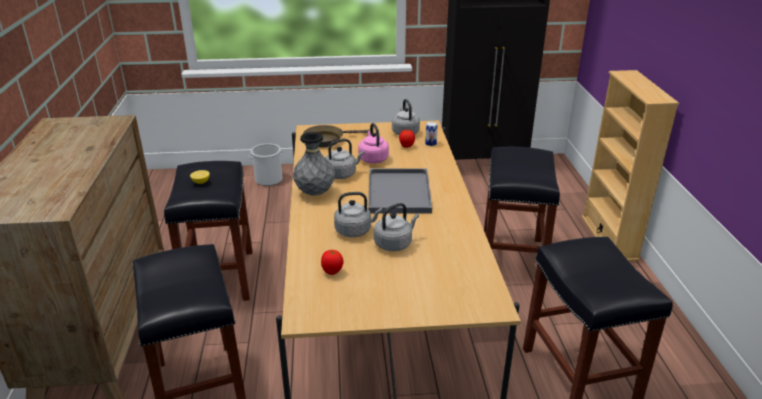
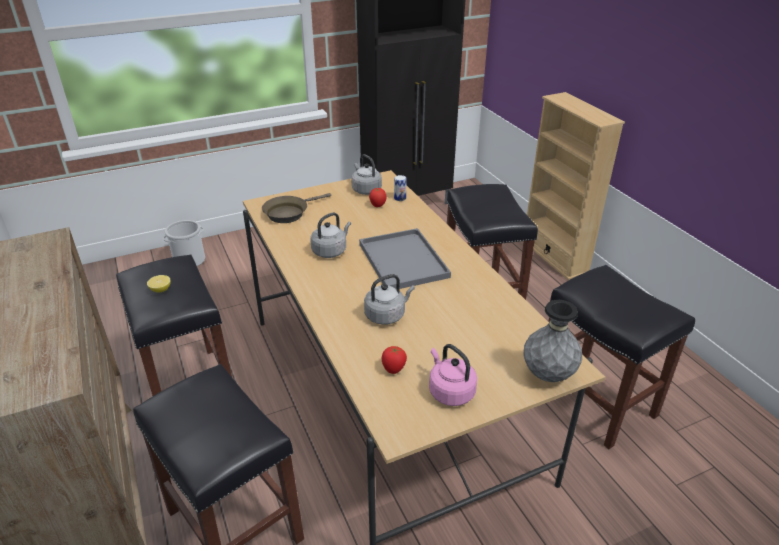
camera: 20 degrees left, 5 degrees up
(314, 193) = (315, 279): grey vase -> grey vase (547, 375)
(373, 158) = (352, 226): pink kettle -> pink kettle (450, 391)
(394, 243) = (436, 321): grey kettle -> none

